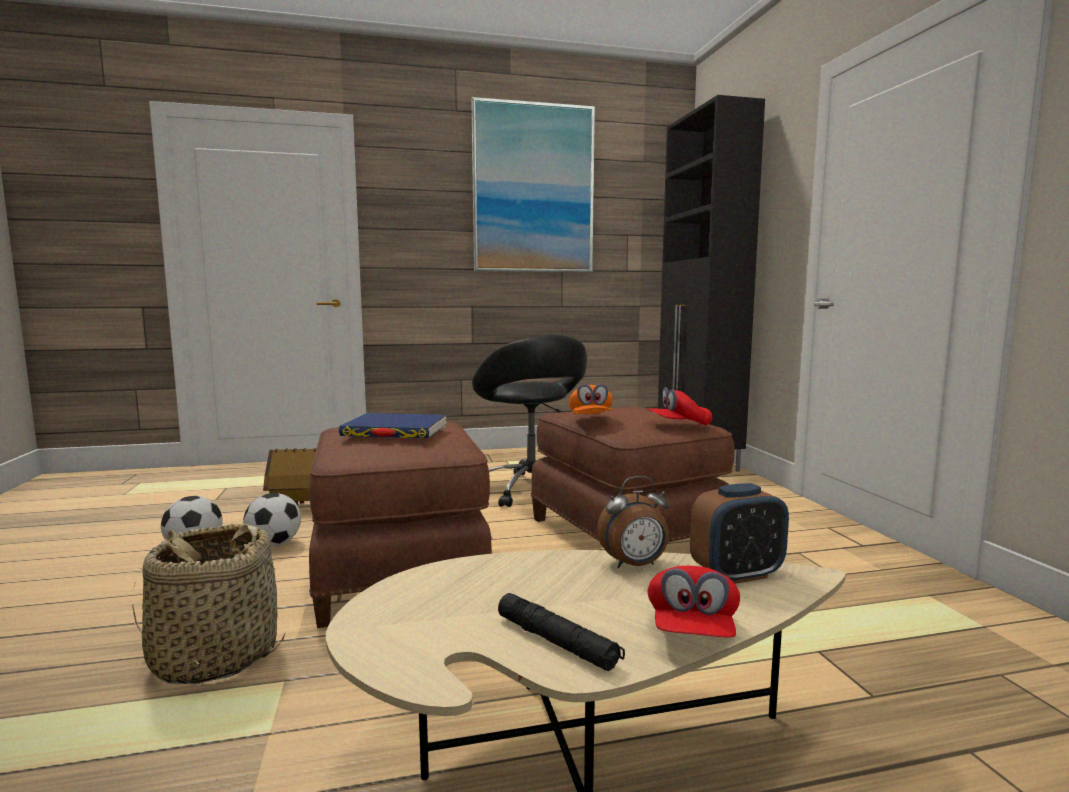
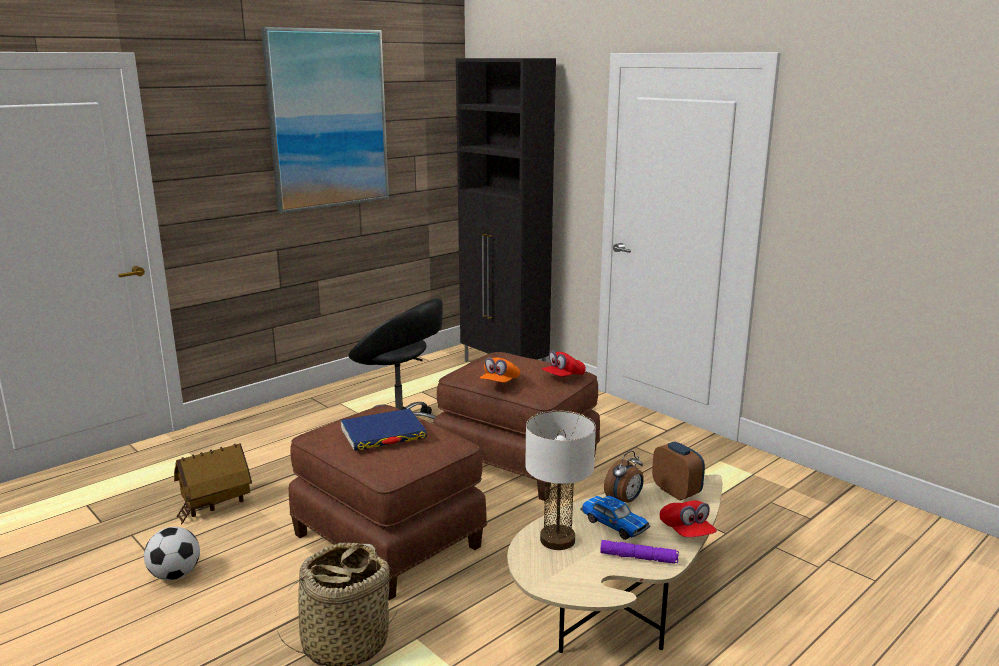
camera: 30 degrees left, 10 degrees up
(274, 544) = (247, 549): football -> none
(470, 583) = (557, 539): none -> table lamp
(556, 642) = (638, 558): black flashlight -> purple flashlight
(579, 587) = (614, 524): none -> toy car
(590, 418) = (500, 383): orange cap -> orange cap turned 60 degrees clockwise
(737, 574) = (676, 492): alarm clock -> alarm clock turned 75 degrees counterclockwise

